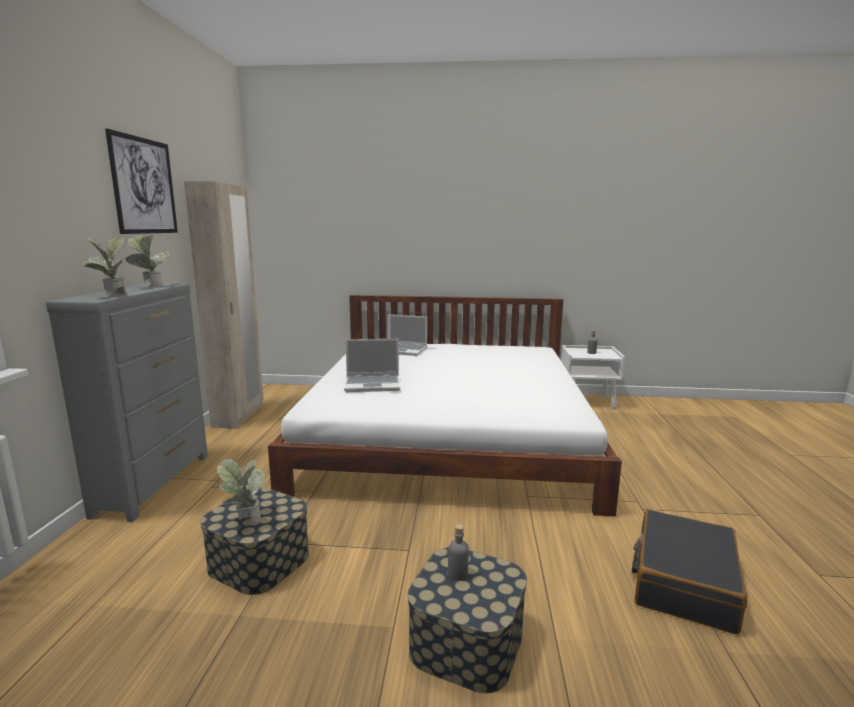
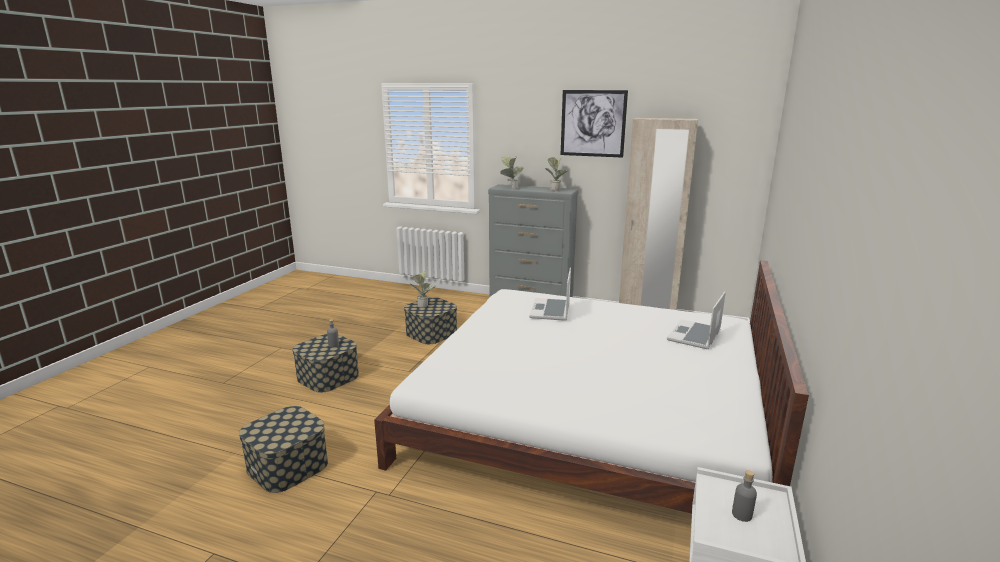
camera: 105 degrees right, 5 degrees up
(683, 582) = (287, 465): black suitcase -> storage box

